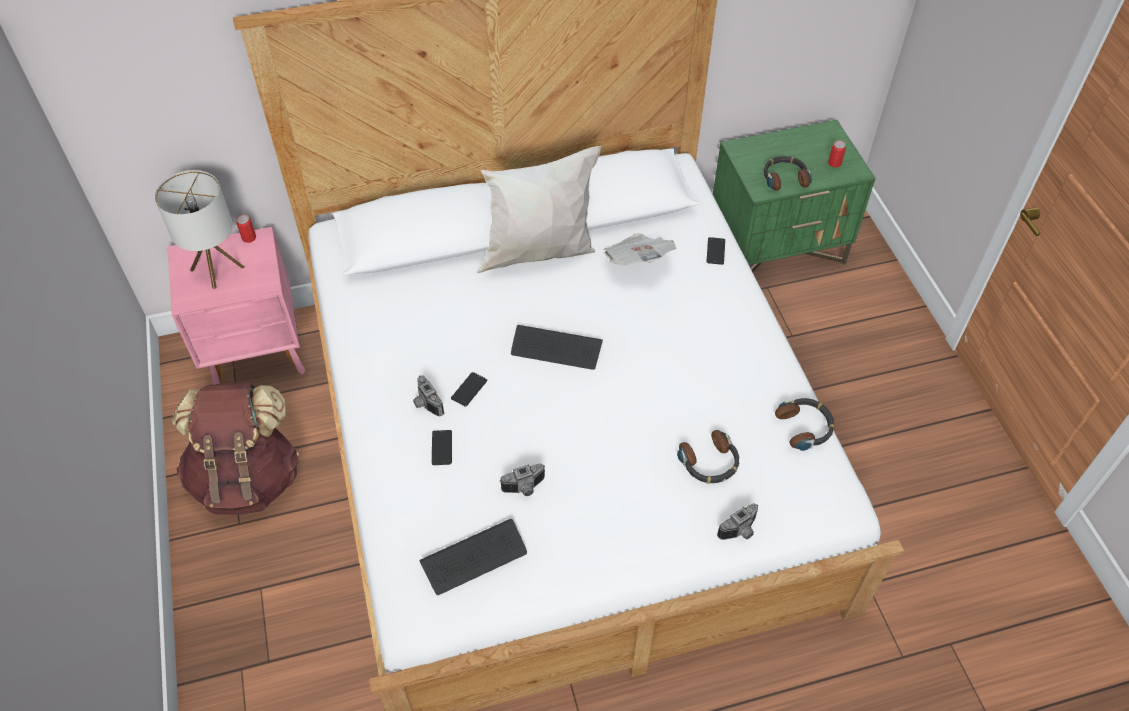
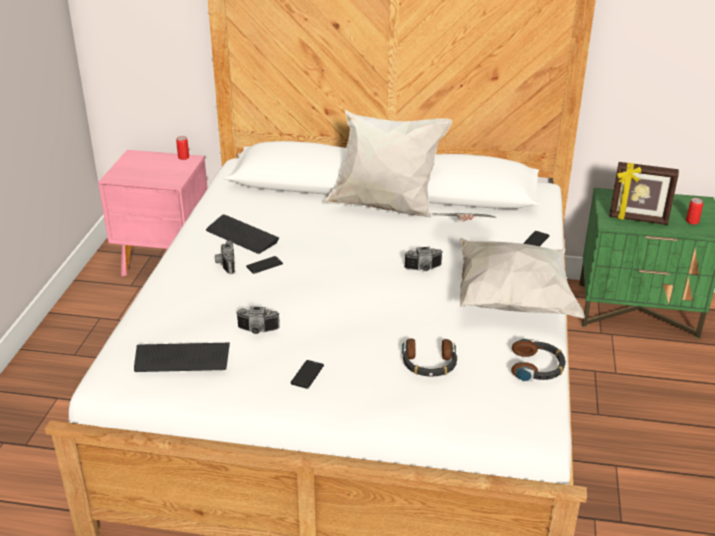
camera: 25 degrees right, 20 degrees down
(217, 268) = (149, 167): table lamp -> none
(248, 478) = (102, 331): brown backpack -> none
(442, 448) = (215, 291): phone -> phone (307, 374)
(556, 348) = (353, 261): keyboard -> keyboard (241, 236)
(737, 346) = (512, 300): none -> white pillow
(741, 531) = (422, 416): camera -> camera (424, 269)
(785, 177) = (638, 219): headphones -> picture frame

